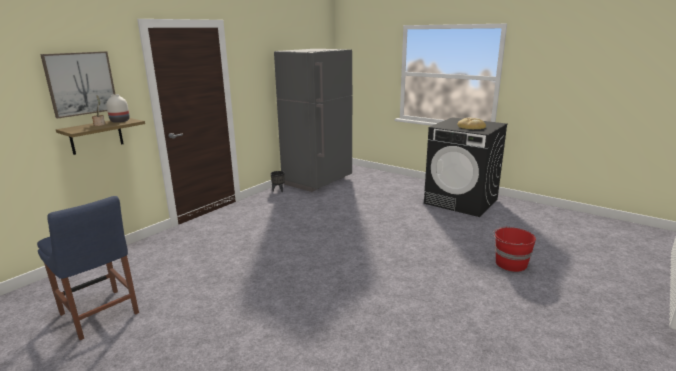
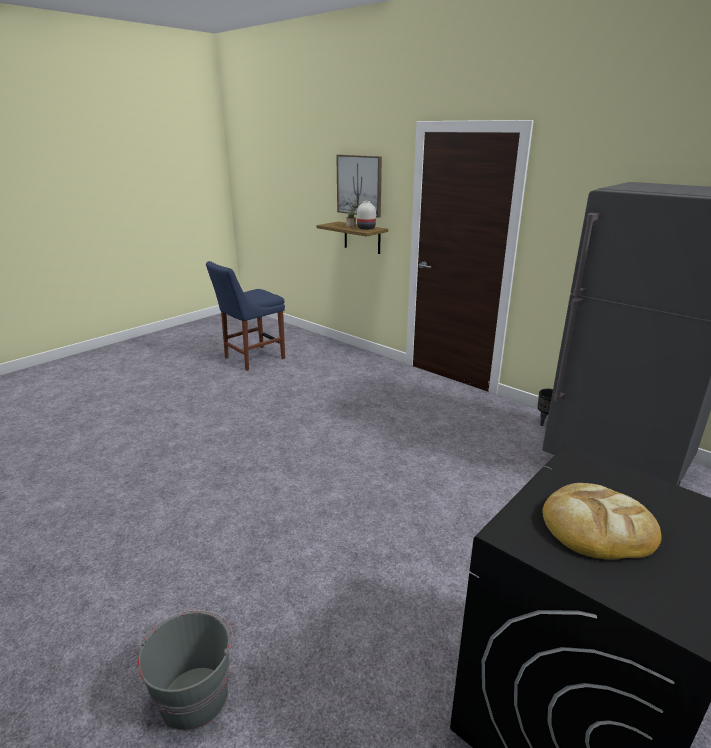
camera: 95 degrees right, 5 degrees up
(510, 264) = (194, 695): red bucket -> grey bucket

